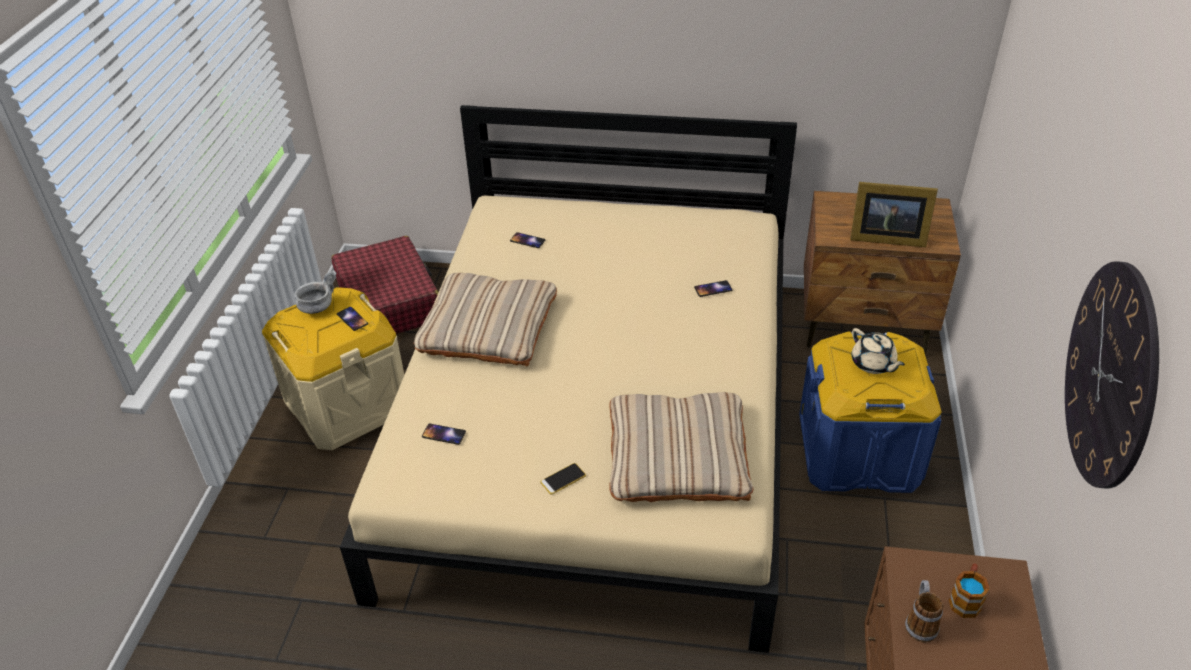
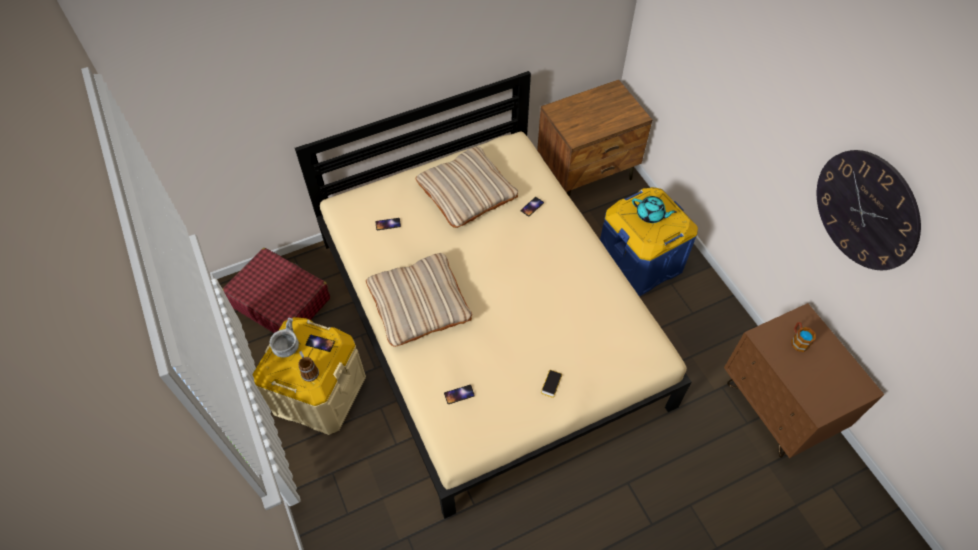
camera: 35 degrees left, 15 degrees up
(678, 455) = (599, 332): beige pillow -> beige pillow (467, 191)
(873, 364) = (650, 215): beige teapot -> turquoise teapot
(885, 237) = (605, 125): picture frame -> none
(920, 622) = (788, 366): mug -> mug (309, 371)

